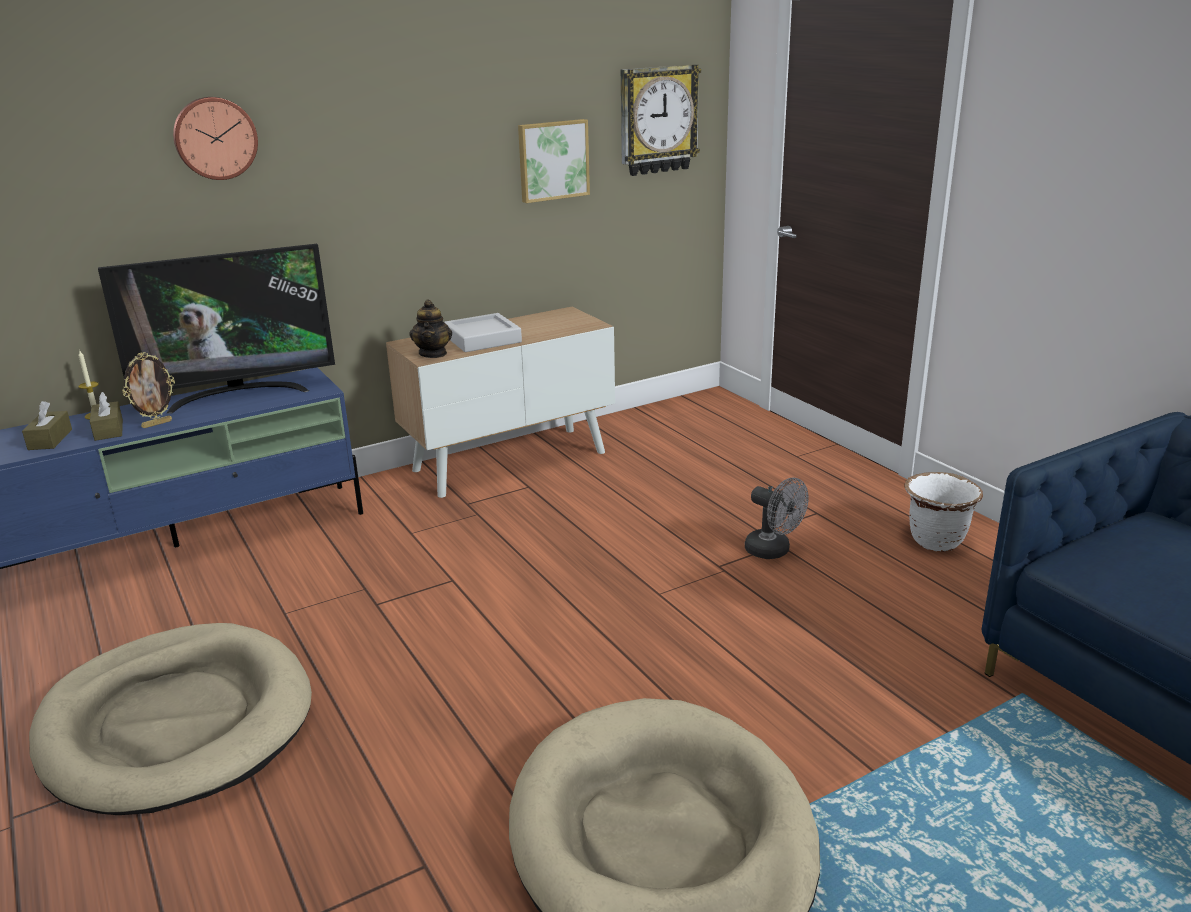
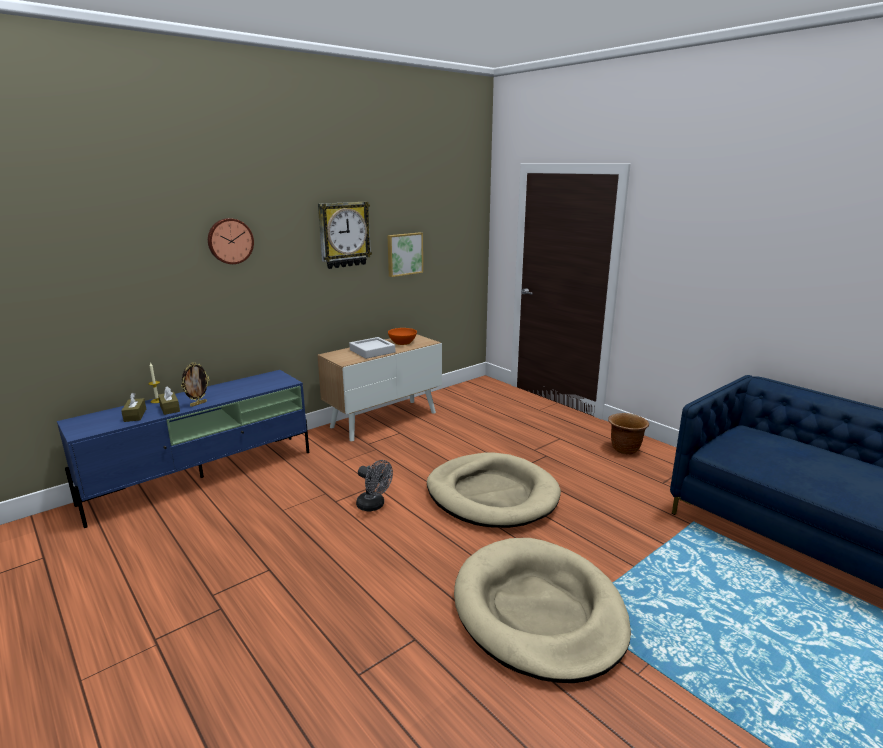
camera: 10 degrees left, 5 degrees down
(177, 723) = (239, 576): beige dog bed -> beige dog bed (492, 495)
(237, 394) = (239, 386): television -> none
(433, 353) = (348, 360): teapot -> none
(543, 324) = (402, 342): none -> orange bowl
(657, 120) = (456, 233): wall clock -> wall clock (344, 234)
(773, 551) = (544, 459): grey fan -> grey fan (374, 506)
(935, 541) = (624, 449): white planter -> brown planter

